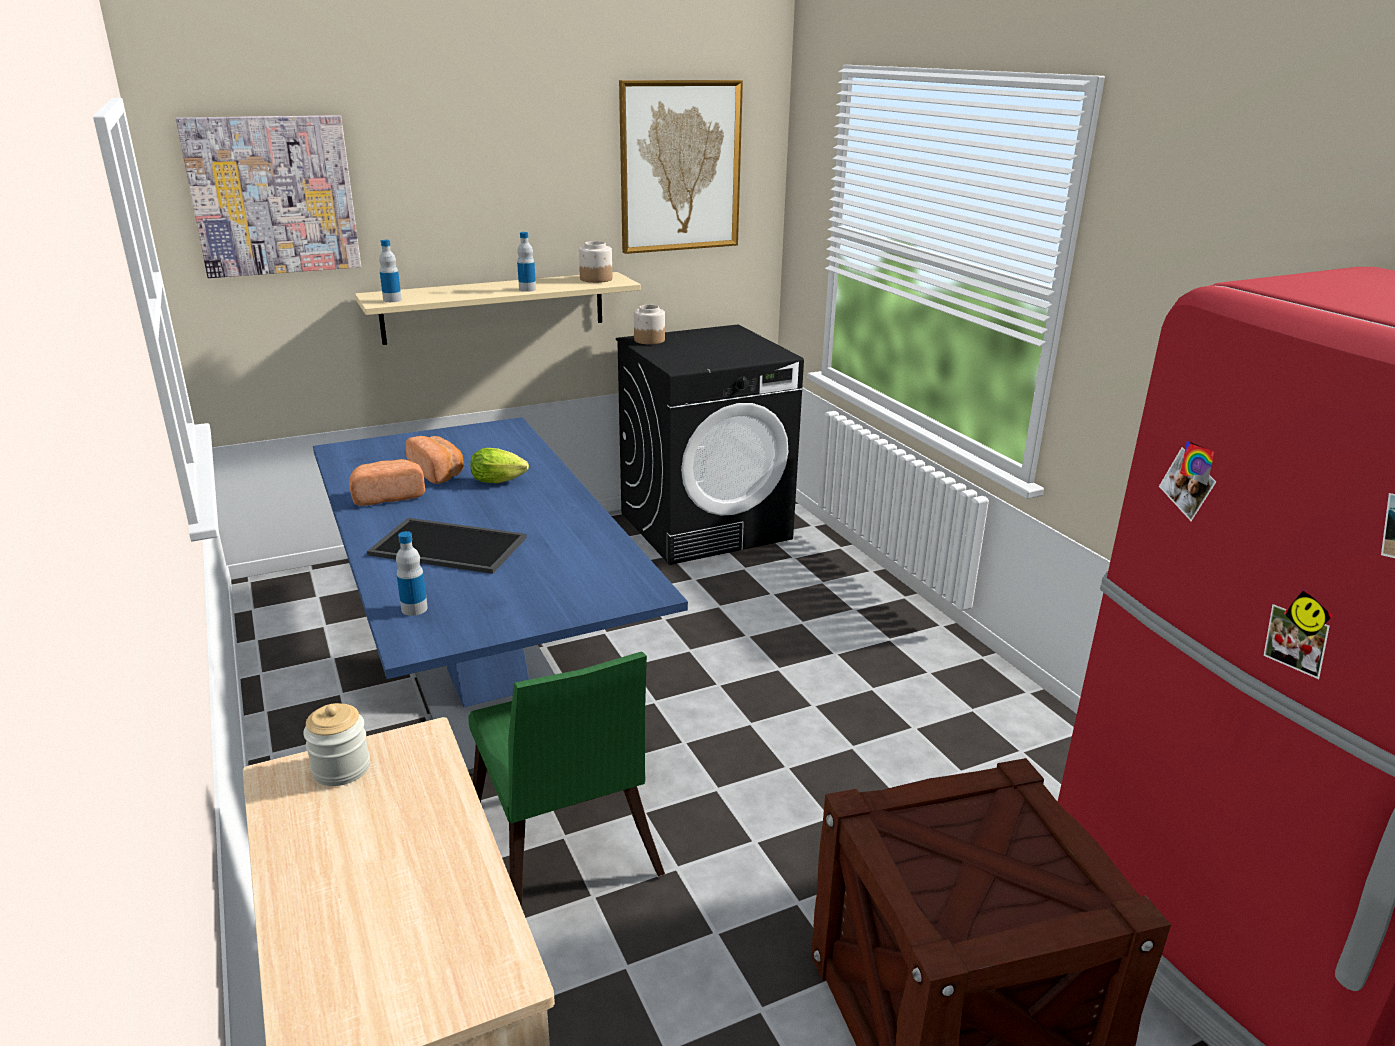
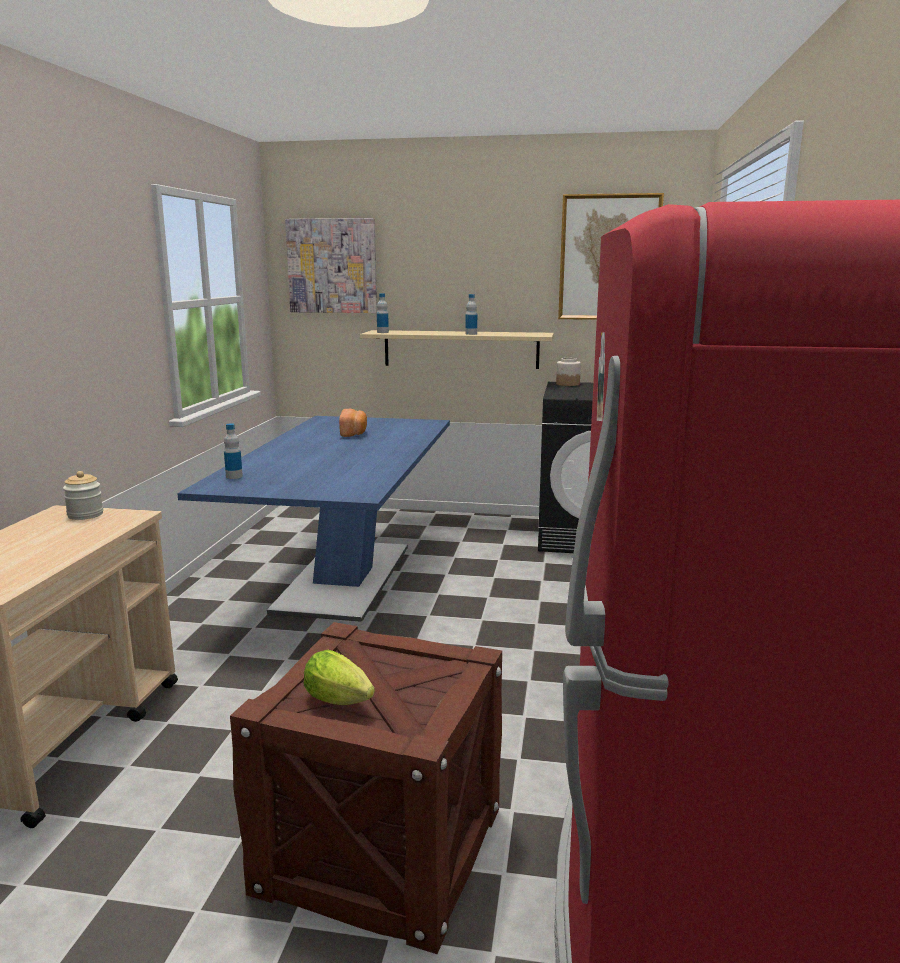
camera: 35 degrees right, 10 degrees down
(388, 496) = (310, 437): bread -> none
(450, 545) = (300, 459): tray -> none
(501, 481) = (380, 441): lettuce -> lettuce (342, 702)
(565, 854) = (275, 667): green chair -> none
(595, 279) = (527, 333): jar -> none

